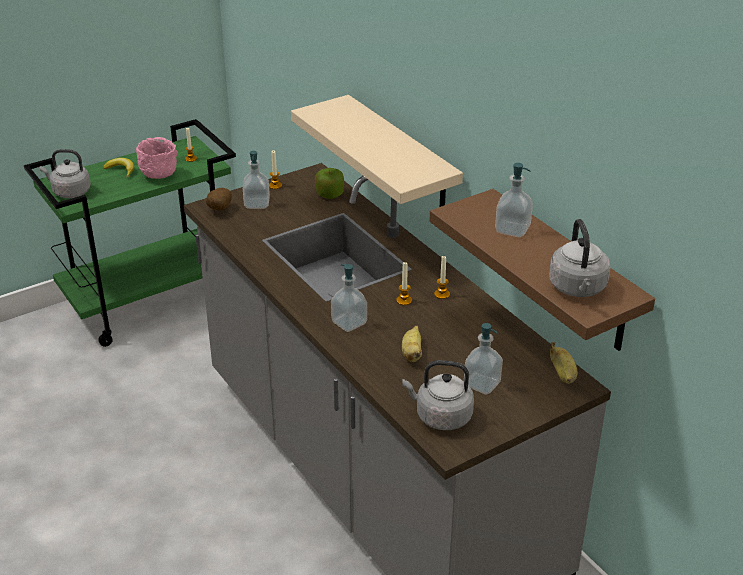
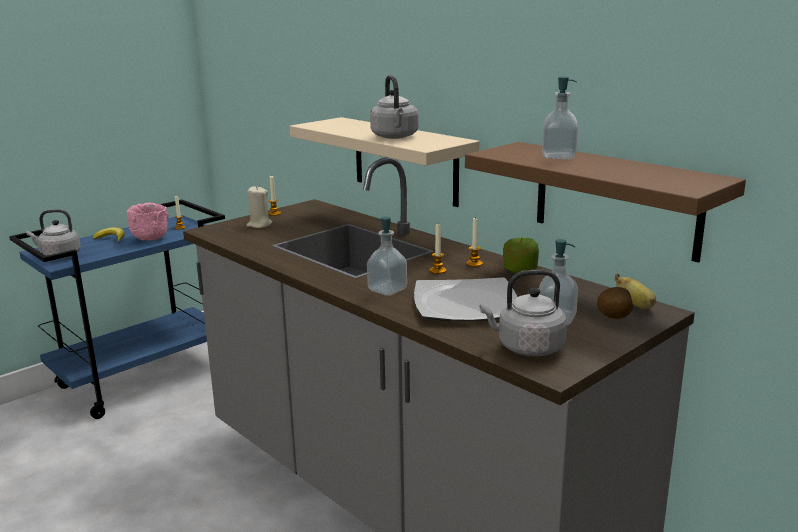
camera: 10 degrees left, 15 degrees down
(152, 301) = (144, 378): green cart -> blue cart
(218, 210) = (221, 231): potato -> potato (613, 319)
(257, 204) = (259, 225): soap dispenser -> beige candle
(329, 194) = (330, 215): apple -> apple (520, 270)
(412, 353) = (467, 305): banana -> plate
(578, 289) = (661, 179): grey kettle -> grey kettle (395, 137)

